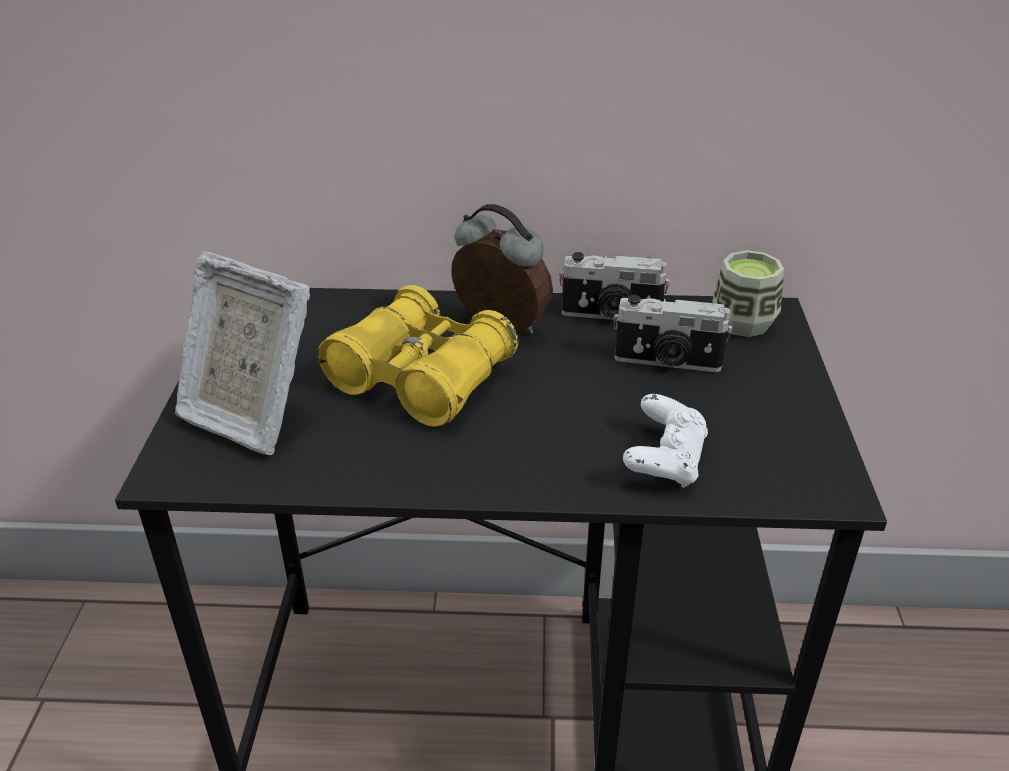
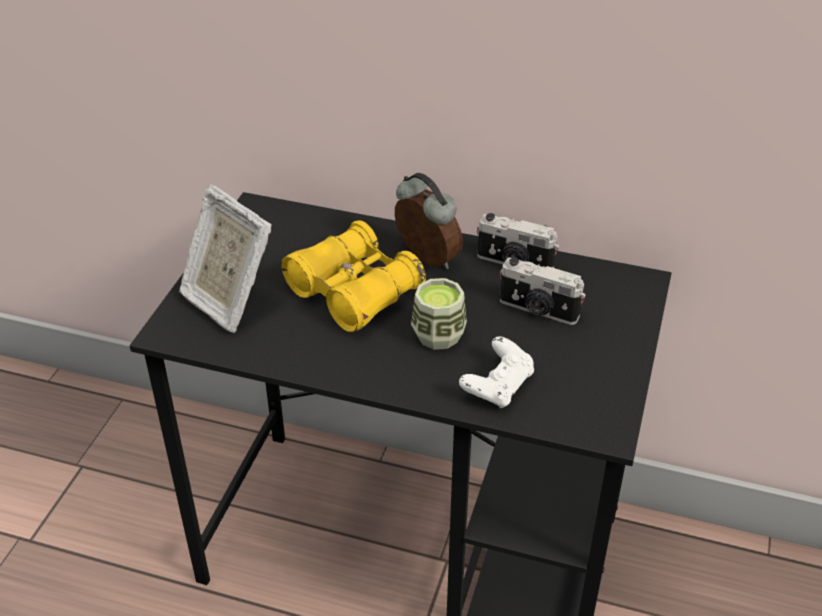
camera: 15 degrees right, 5 degrees up
(743, 323) = (614, 287): cup -> cup (438, 335)

